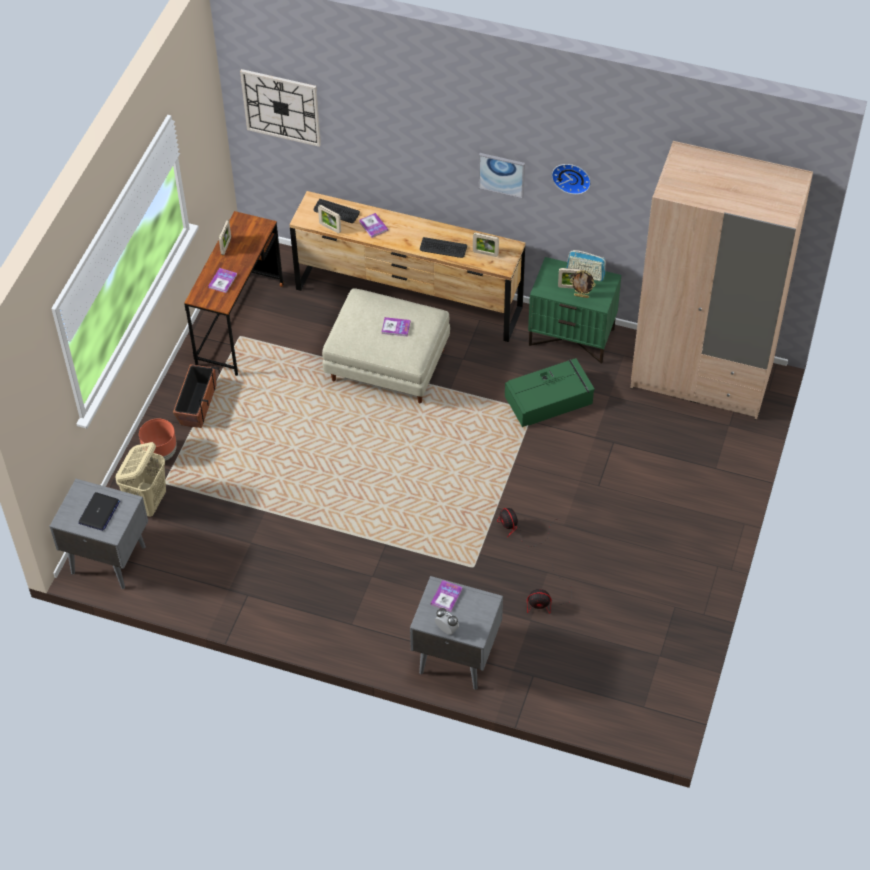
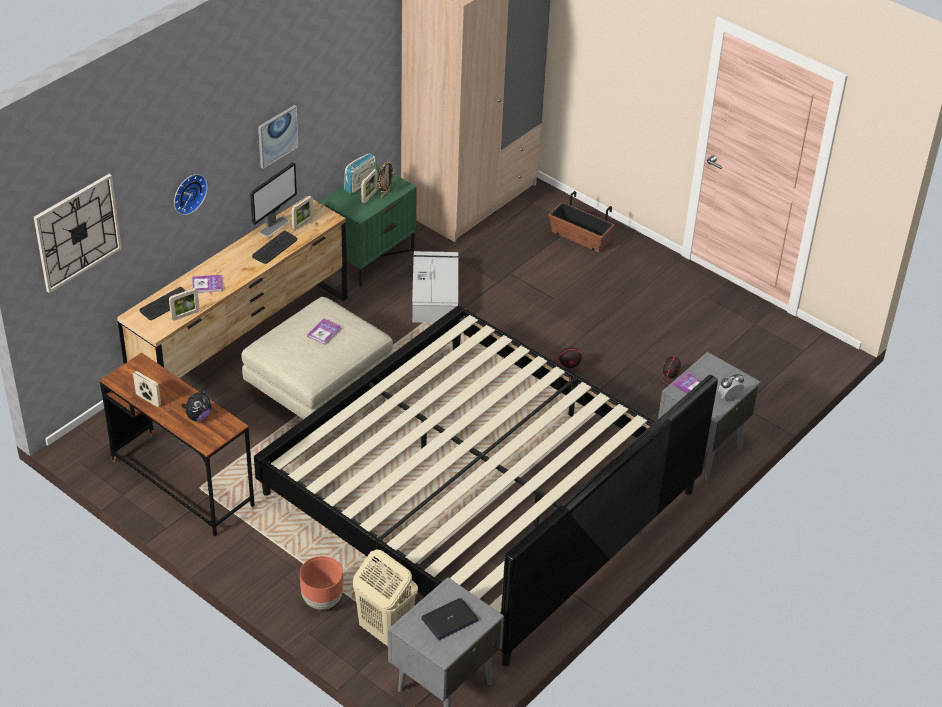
camera: 70 degrees left, 10 degrees down
(99, 512) = (449, 619): laptop -> laptop turned 75 degrees counterclockwise
(197, 405) = (273, 550): planter -> planter (580, 237)
(222, 281) = (198, 416): book -> plush toy
(321, 513) = (479, 493): none -> bed
(471, 237) = (274, 226): none -> monitor
(549, 399) = (435, 295): green storage box -> grey storage box
(572, 176) = (330, 87): wall clock -> wall clock (188, 193)

